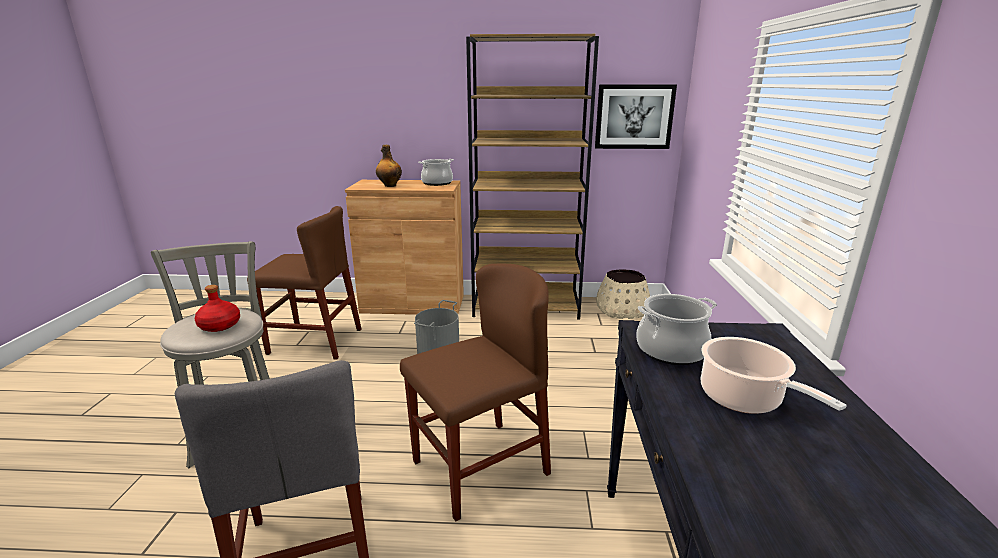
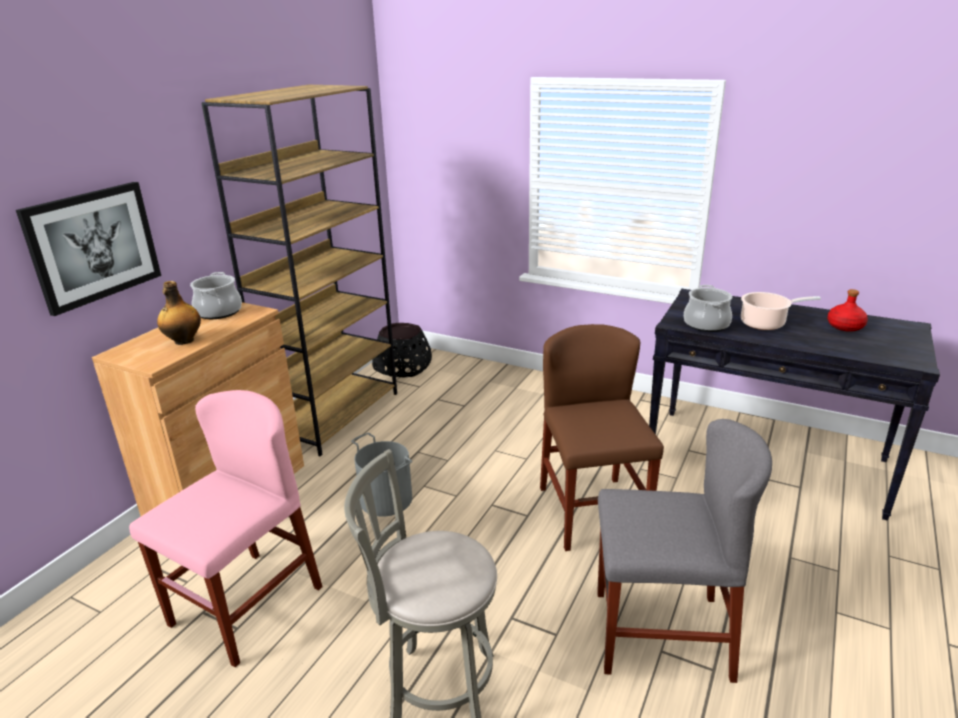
camera: 65 degrees left, 5 degrees up
(219, 325) = (451, 557): red bottle -> red bottle (845, 326)
(315, 341) = (246, 606): brown chair -> pink chair
(622, 310) = (403, 367): beige planter -> black planter
(634, 117) = (354, 164): picture -> picture (93, 245)

